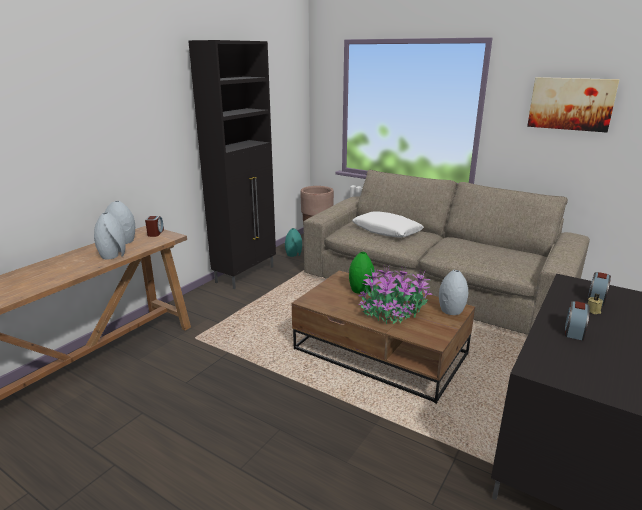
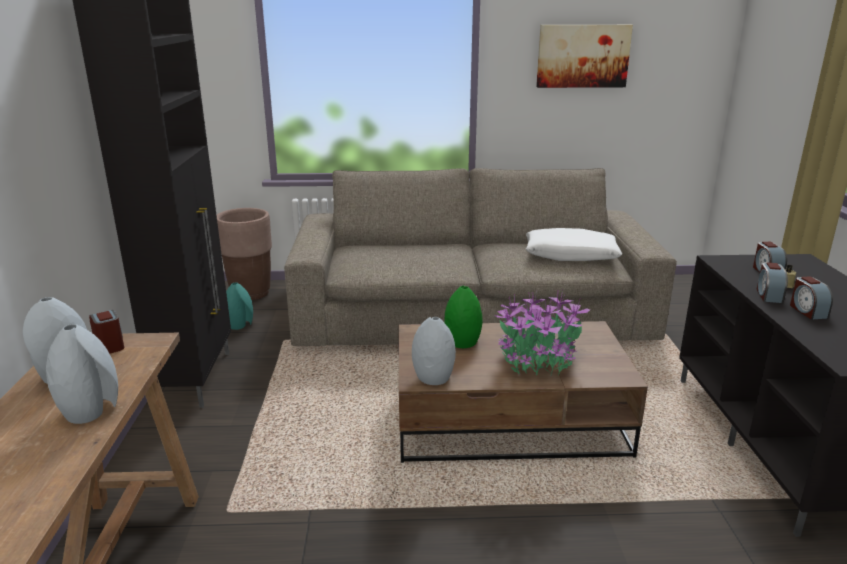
camera: 35 degrees left, 0 degrees up
(386, 231) = (406, 254): white pillow -> white pillow (570, 255)
(450, 310) = (590, 334): grey vase -> grey vase (433, 378)
(561, 312) = (768, 295): none -> alarm clock

